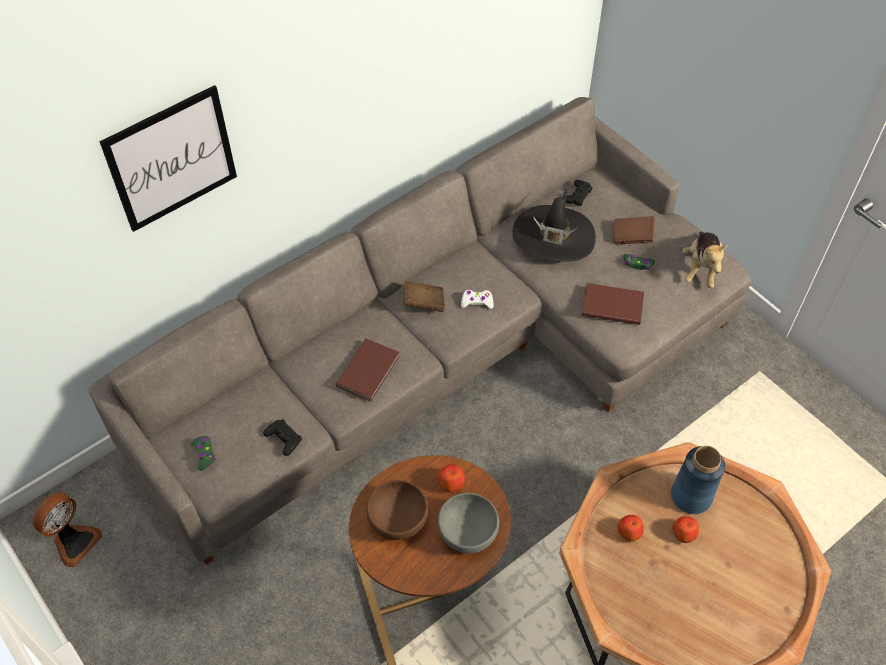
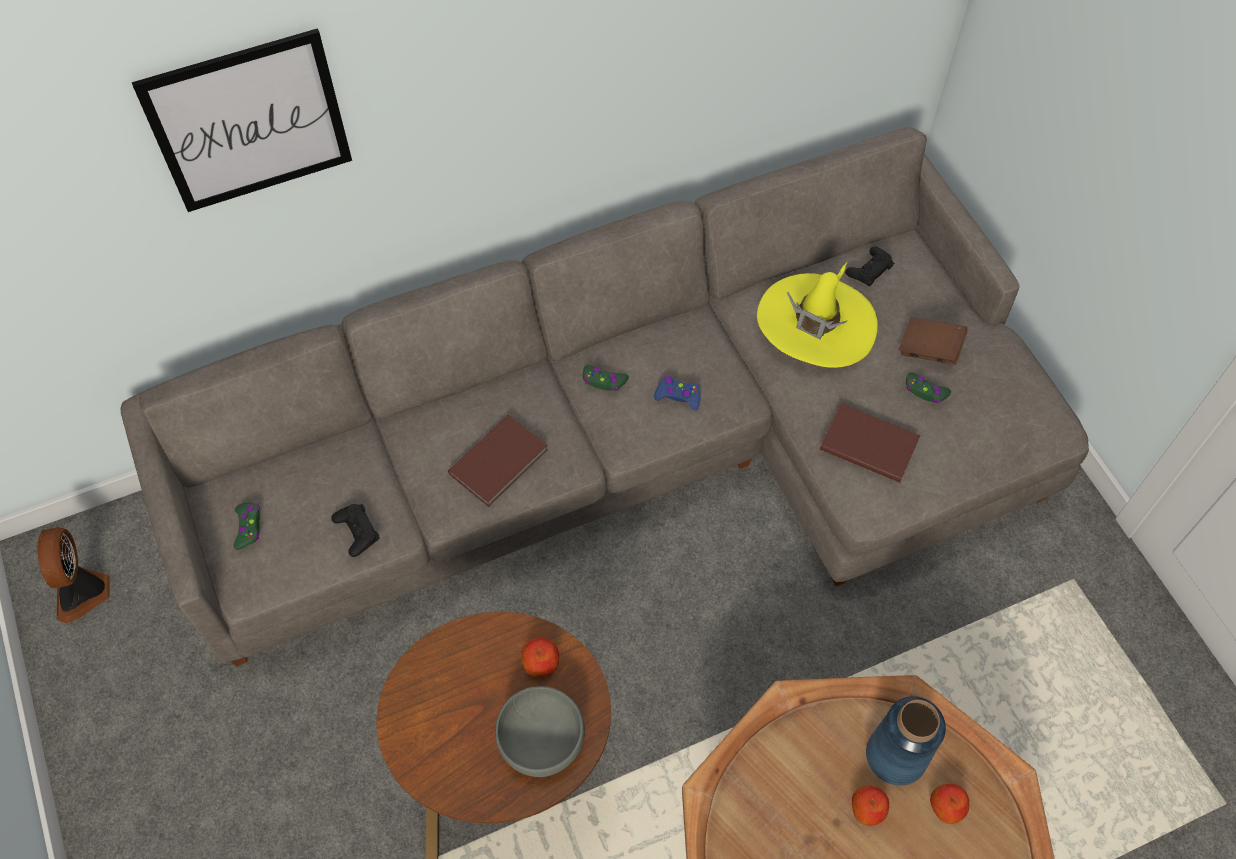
camera: 15 degrees right, 5 degrees up
(74, 541) = (84, 592): fan -> fan turned 120 degrees clockwise
(397, 519) = (451, 696): brown bowl -> none
(423, 303) = (604, 381): brown book -> green game controller
(477, 302) = (678, 396): white game controller -> blue game controller
(553, 237) = (816, 324): black hat -> yellow hat
(629, 532) = (789, 786): apple -> apple (946, 807)
(701, 268) = (1017, 417): plush toy -> none

